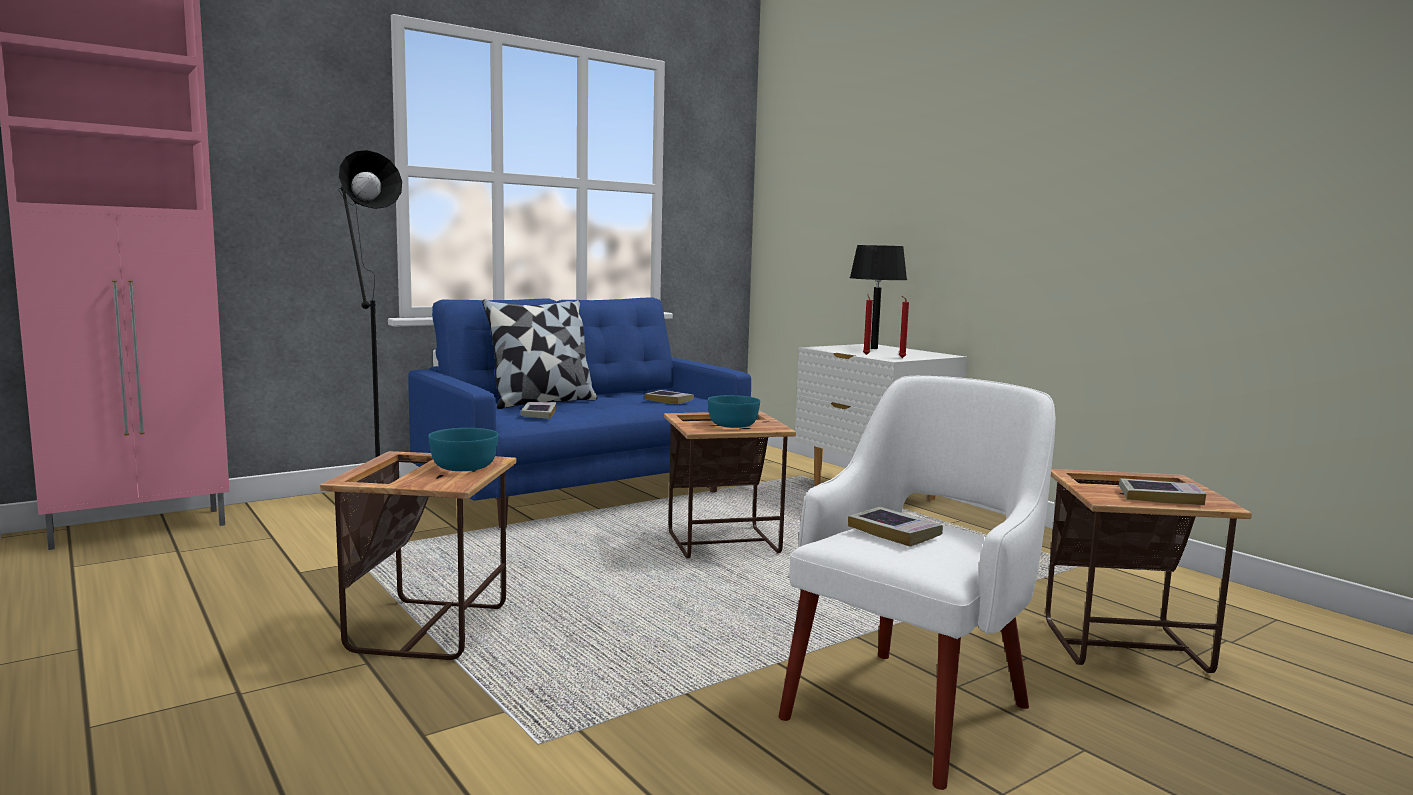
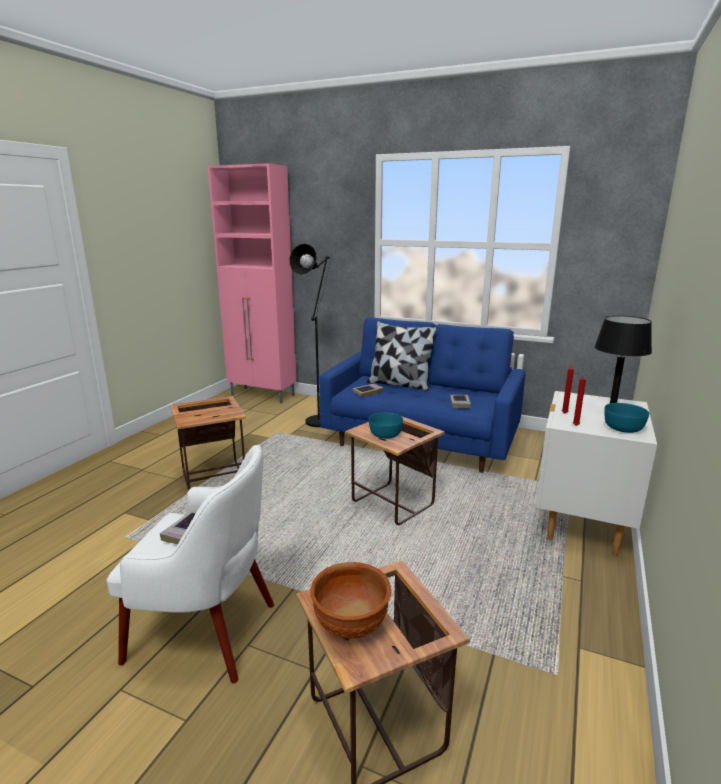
camera: 60 degrees right, 10 degrees up
(463, 467) = (216, 413): turquoise bowl -> turquoise bowl (622, 428)
(1160, 497) = (350, 626): book -> brown bowl

